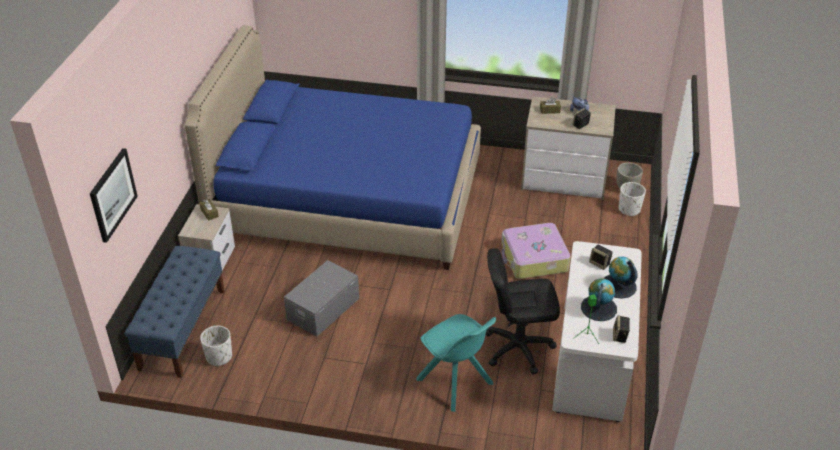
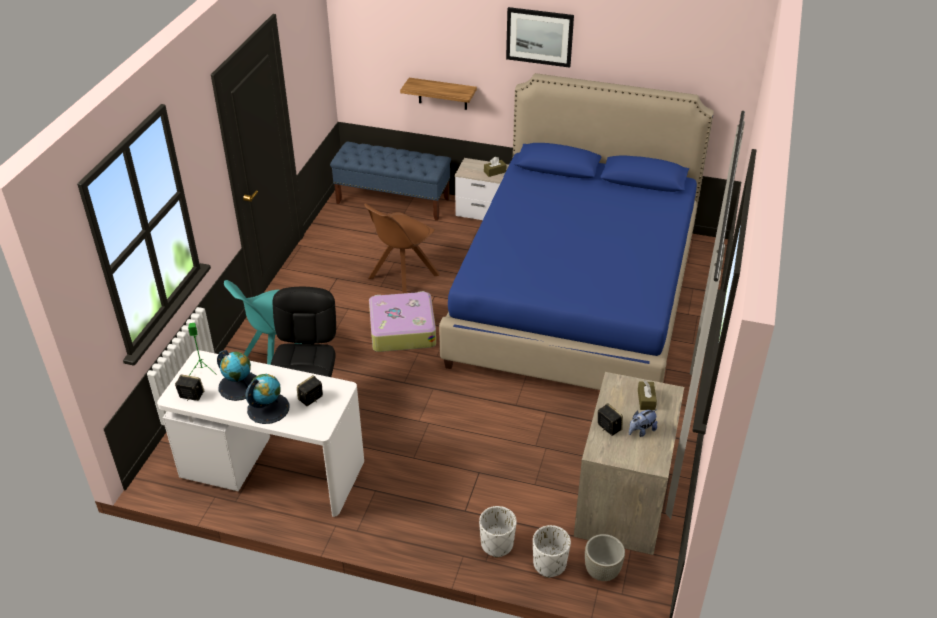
camera: 95 degrees right, 0 degrees up
(112, 194) = (382, 42): picture -> picture (539, 36)
(152, 194) = (442, 94): none -> shelf
(219, 357) = (354, 221): white planter -> white planter (497, 544)
(322, 308) = (402, 277): grey storage box -> brown chair
(533, 258) = (455, 443): suitcase -> suitcase (402, 330)

